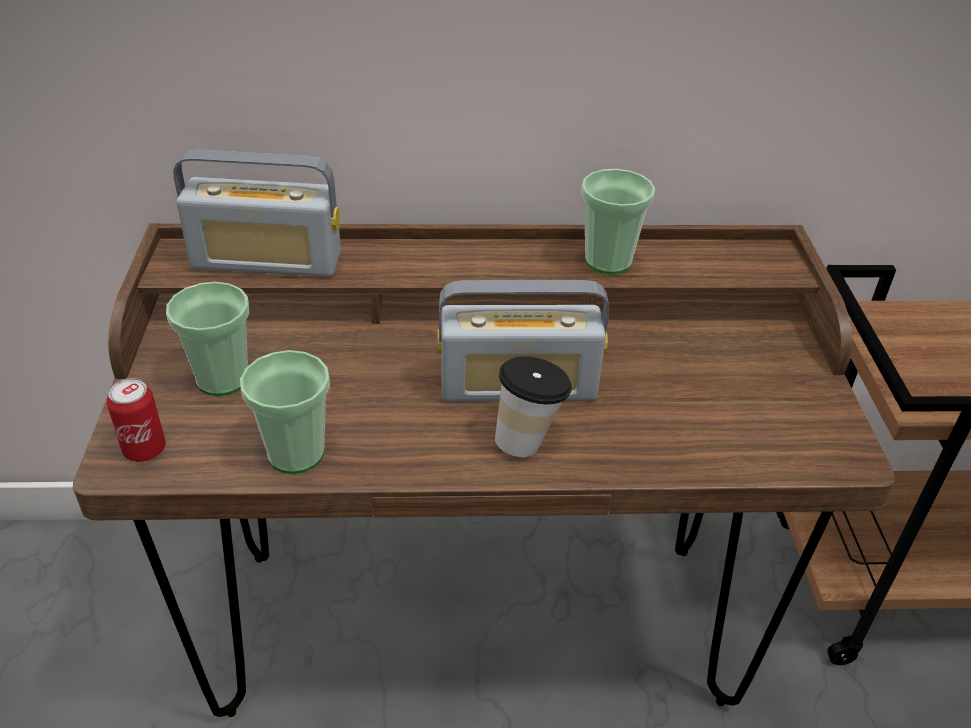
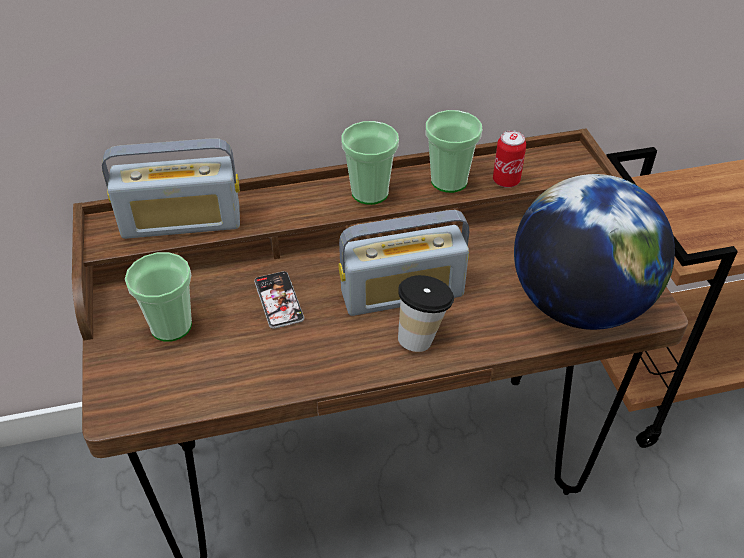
camera: 10 degrees left, 5 degrees up
(145, 450) = (130, 396): can -> can (506, 181)
(296, 453) = (249, 378): cup -> cup (370, 193)
(362, 370) = (279, 300): none -> phone
(747, 435) = (578, 304): none -> globe

